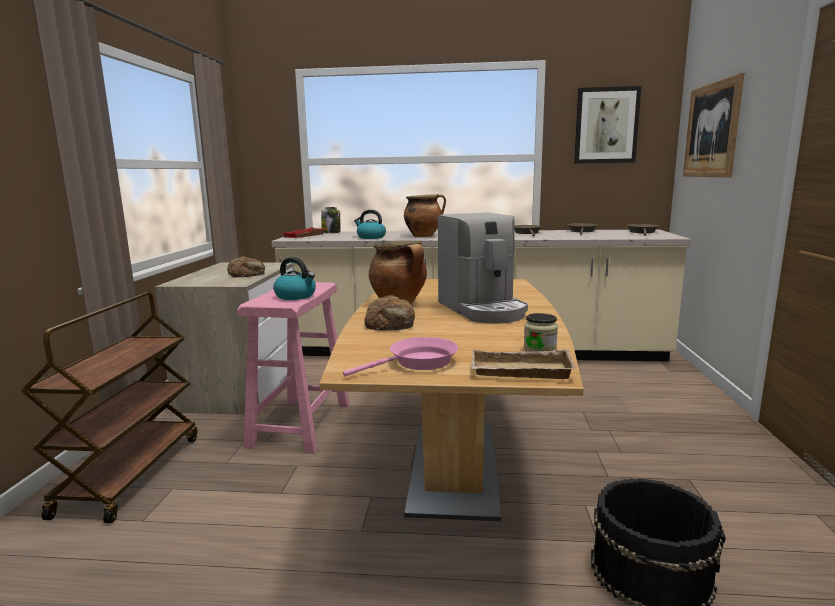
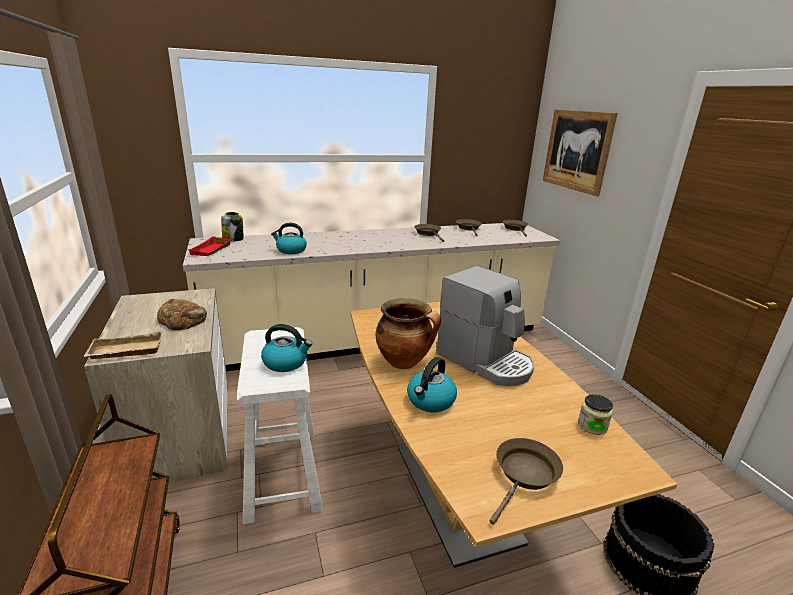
camera: 25 degrees left, 10 degrees up
(301, 424) = (283, 473): pink stool -> white stool
(391, 322) = (430, 401): bread -> kettle
(418, 362) = (525, 475): pink frying pan -> brown frying pan
(424, 236) = (342, 244): cooking pot -> none
(519, 372) = (614, 470): beige tray -> beige tray (125, 351)
(606, 125) = (483, 131): picture -> none

